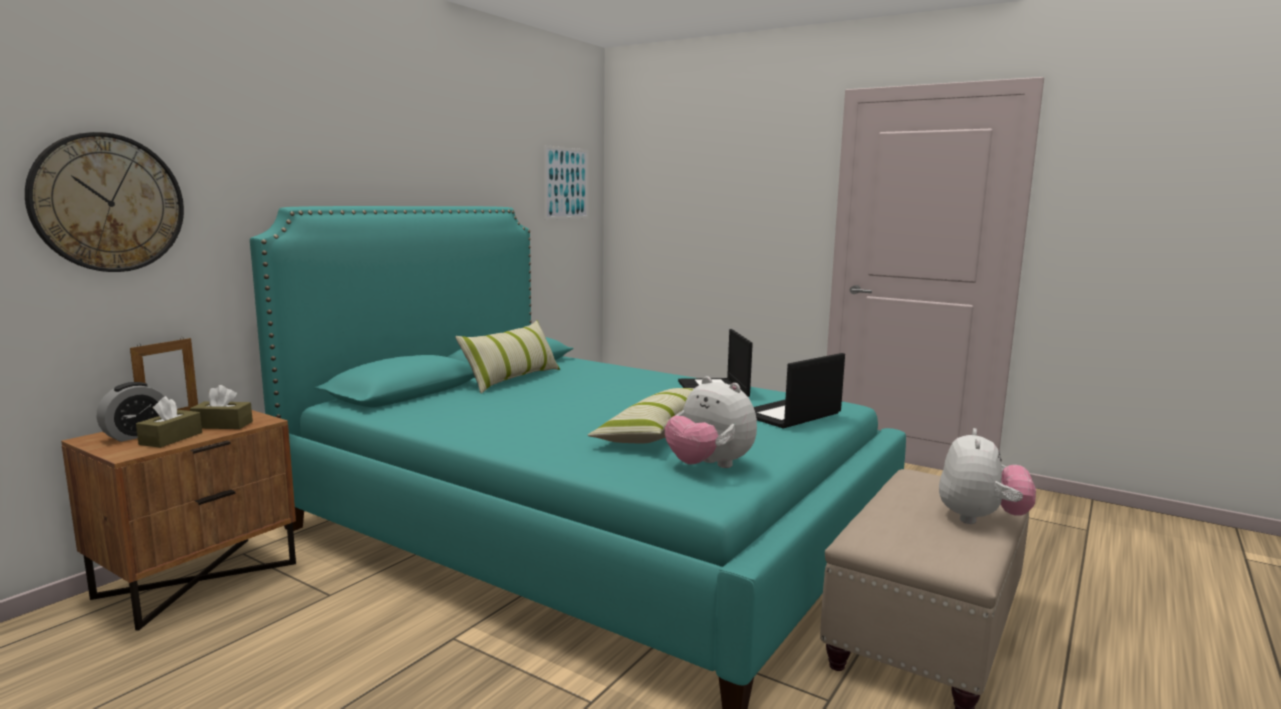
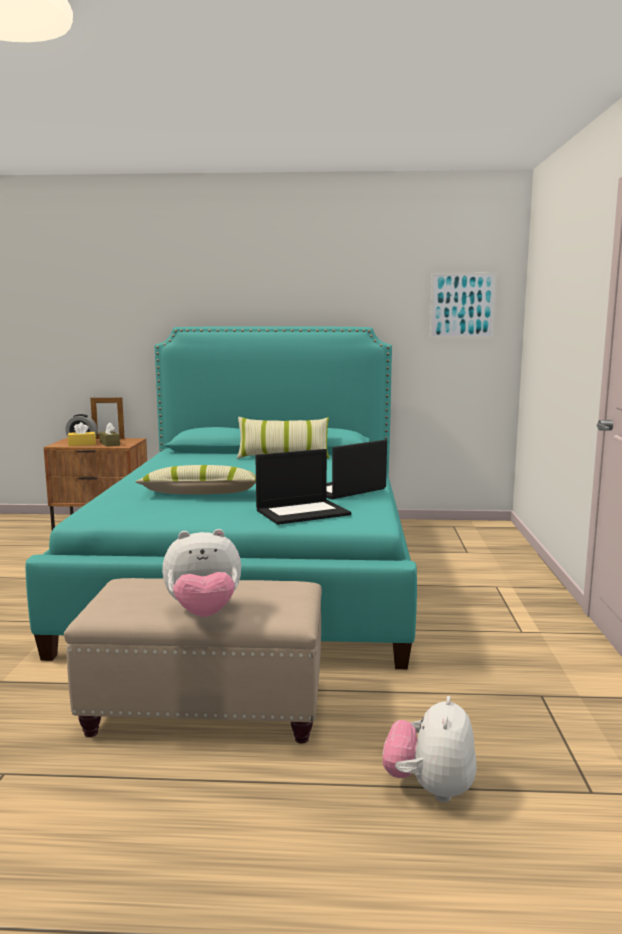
camera: 60 degrees right, 0 degrees up
(108, 203) = (95, 325): wall clock -> none
(171, 438) = (82, 444): brown tissue box -> yellow tissue box
(709, 466) = (141, 511): plush toy -> plush toy (430, 788)
(789, 414) = (303, 512): laptop -> laptop turned 135 degrees clockwise

